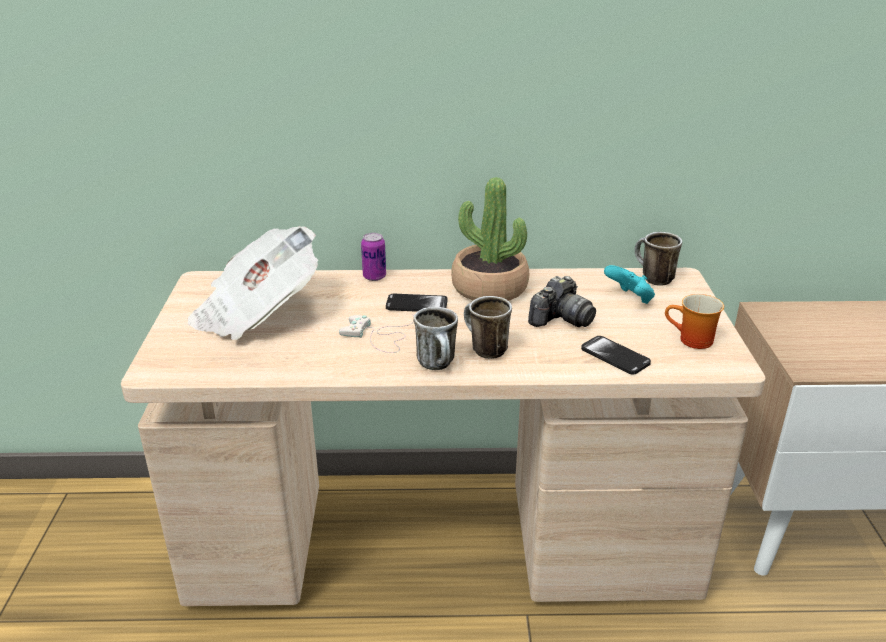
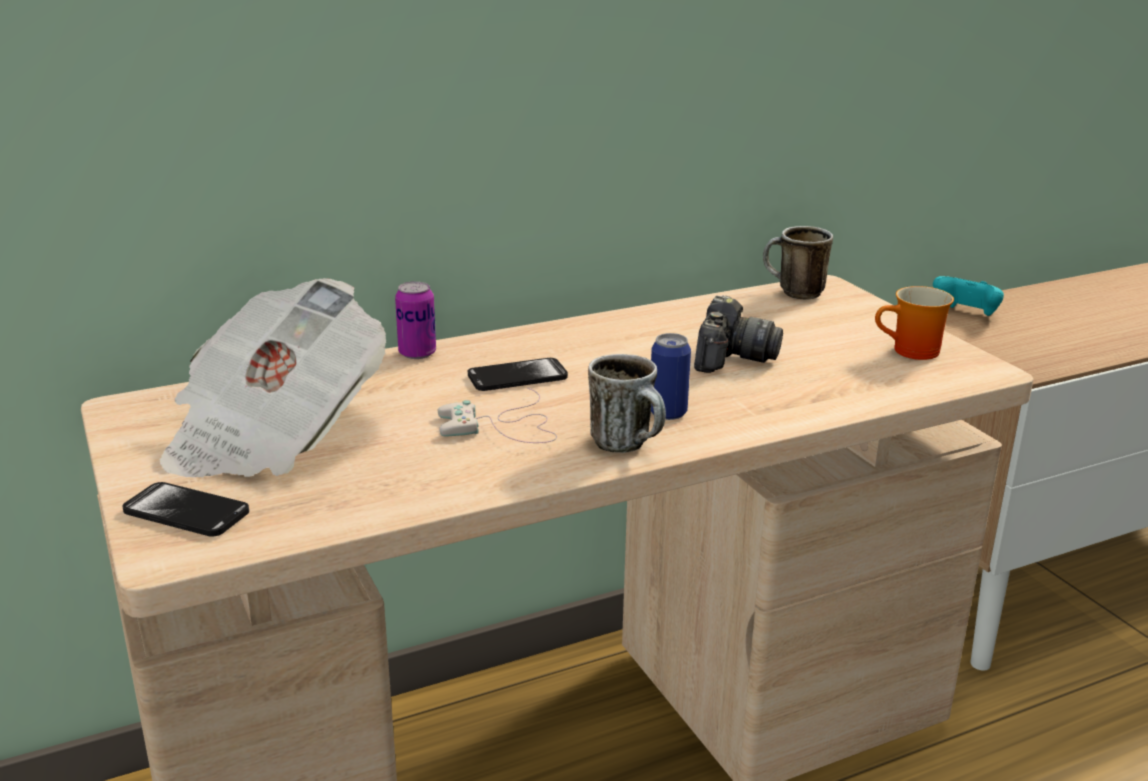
camera: 25 degrees left, 5 degrees down
(483, 349) = (668, 413): mug -> can
(489, 288) = (599, 339): potted plant -> none
(615, 356) = (843, 387): phone -> phone (186, 512)
(629, 299) = (791, 320): turquoise game controller -> turquoise game controller (966, 314)

